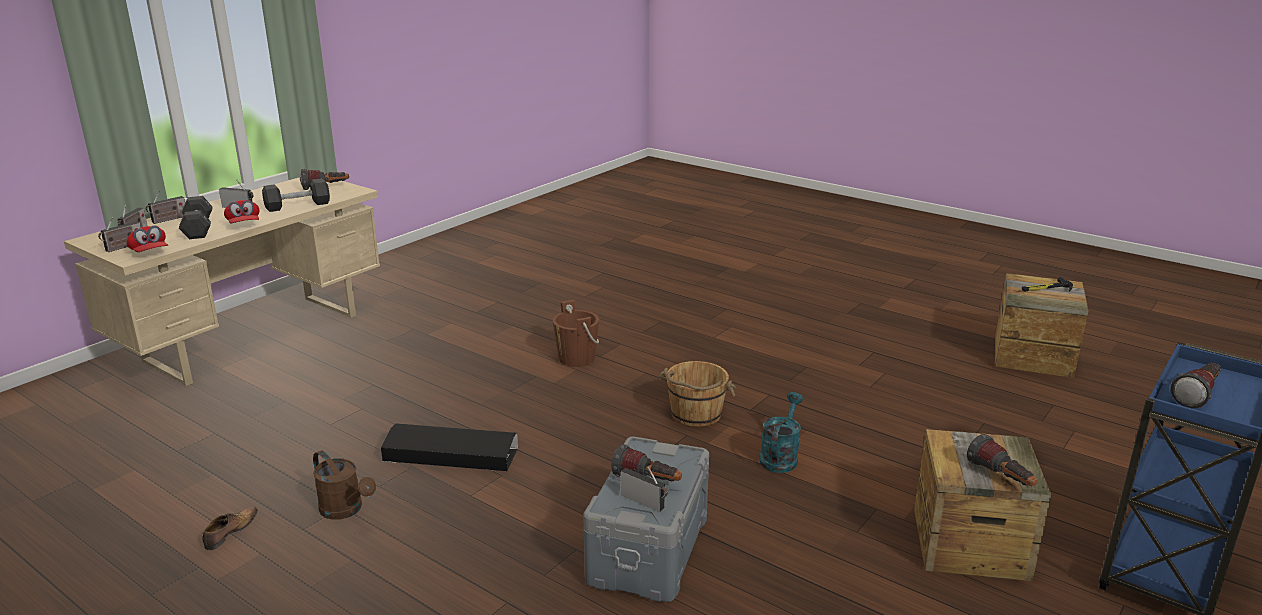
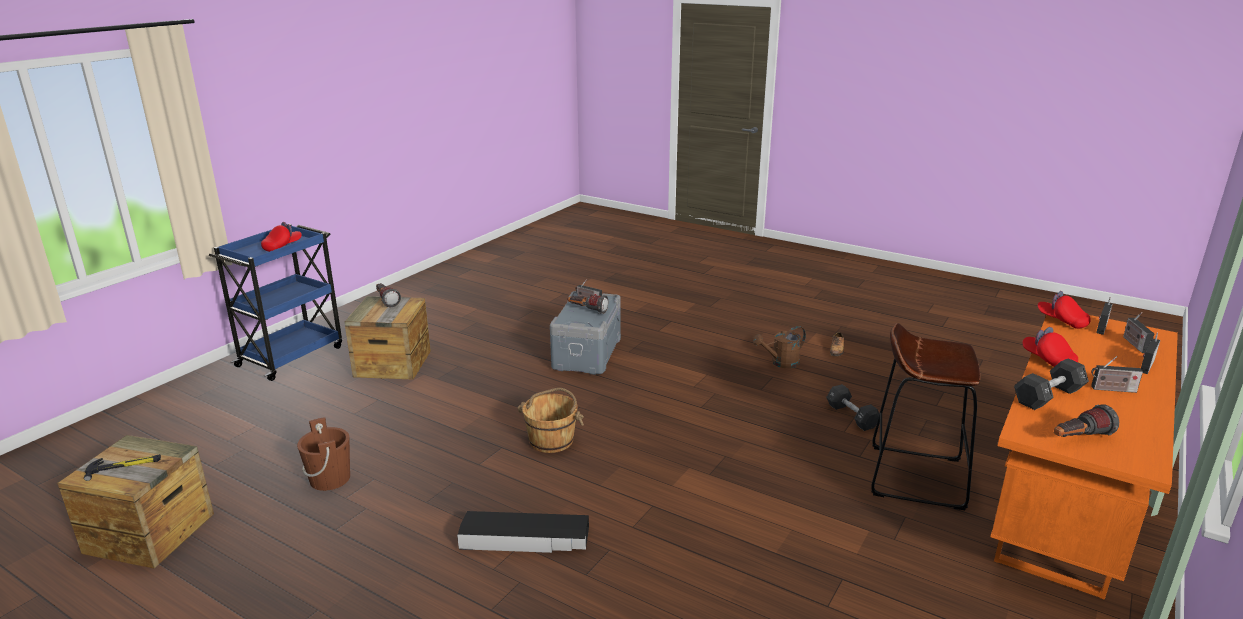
camera: 175 degrees right, 0 degrees up
(198, 228) = (1084, 353): black dumbbell -> black dumbbell (851, 416)
(255, 336) = (1063, 514): beige desk -> orange desk
(341, 366) = (916, 476): none -> brown stool
(346, 510) = (780, 363): brown watering can -> brown watering can turned 60 degrees counterclockwise
(450, 455) = (739, 398): black storage box -> black storage box (525, 538)
(576, 358) = (677, 500): brown bucket -> brown bucket (330, 479)
(780, 457) = (490, 408): turquoise watering can -> none
(1197, 395) = (282, 246): flashlight -> red cap

